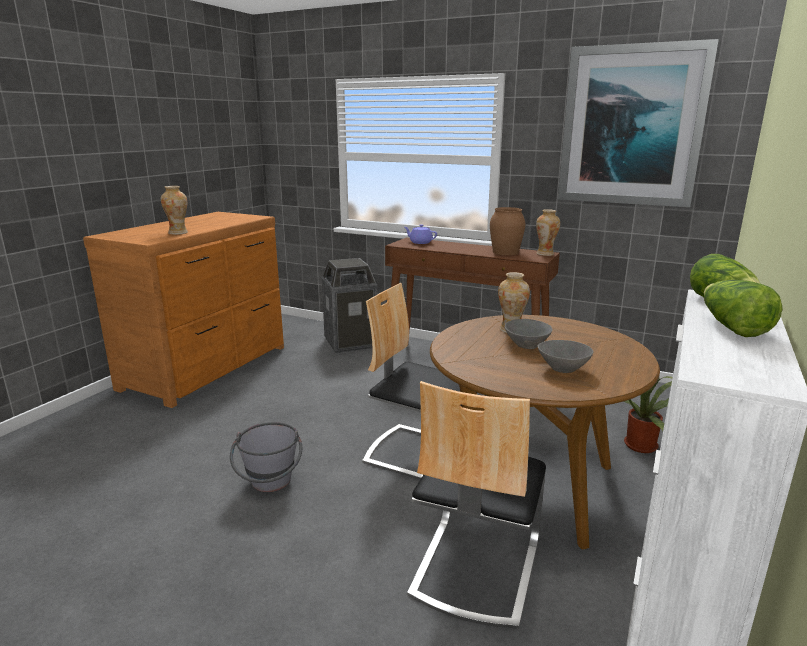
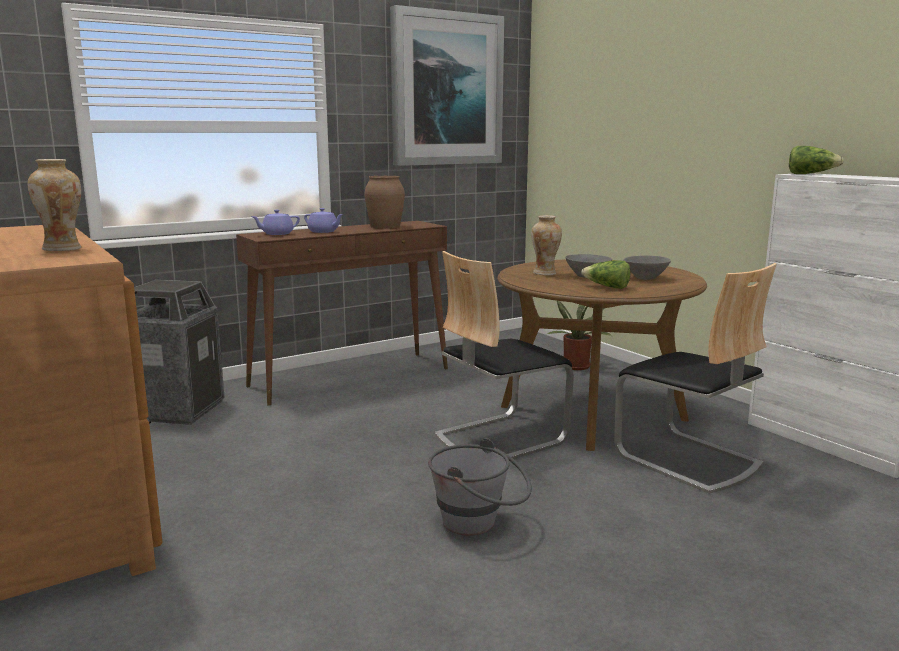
camera: 60 degrees left, 5 degrees down
(449, 247) = (323, 232): none -> purple teapot
(545, 254) = (416, 222): vase -> none
(731, 327) = (860, 176): lettuce -> lettuce (607, 287)

